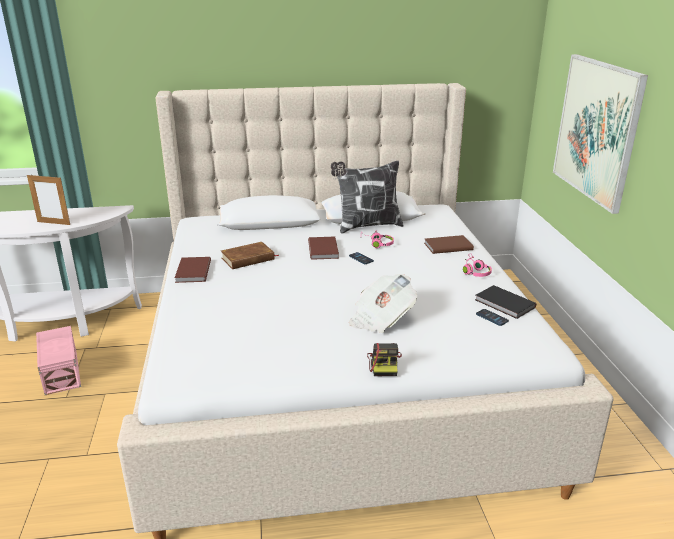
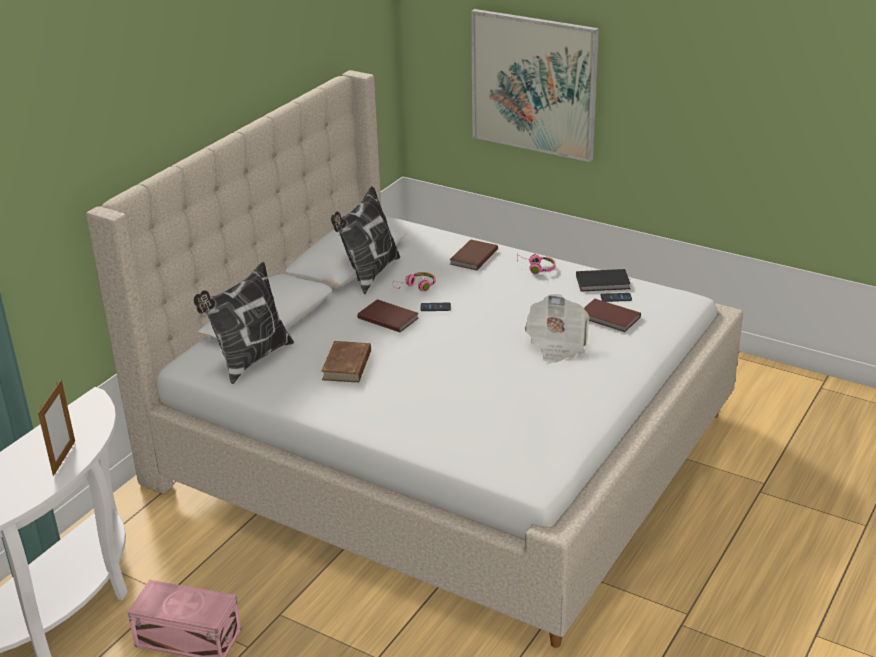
camera: 50 degrees left, 5 degrees up
(53, 223) = (64, 458): picture frame -> picture frame turned 45 degrees counterclockwise
(192, 272) = (330, 407): brown book -> brown book (609, 318)
(219, 232) = (250, 359): none -> pillow
(384, 364) = (624, 372): camera -> none

